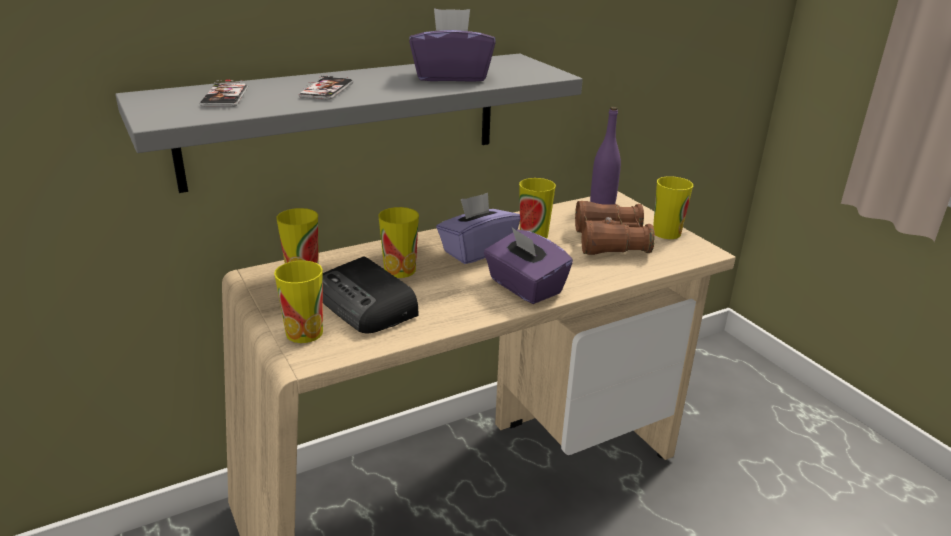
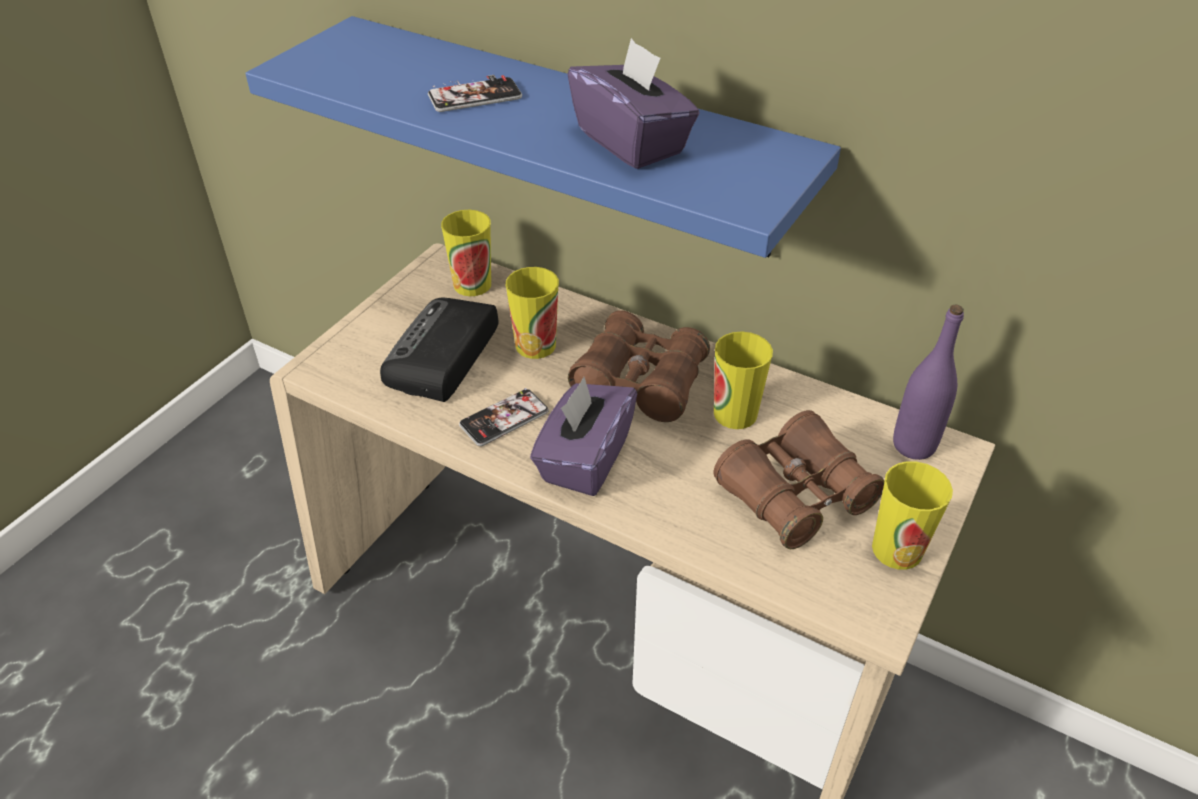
camera: 60 degrees right, 15 degrees up
(225, 97) = (389, 62): phone -> phone (504, 418)
(304, 333) = (359, 343): cup -> none
(345, 119) = (572, 135): grey shelf -> blue shelf
(477, 251) = (640, 382): purple tissue box -> brown binoculars

